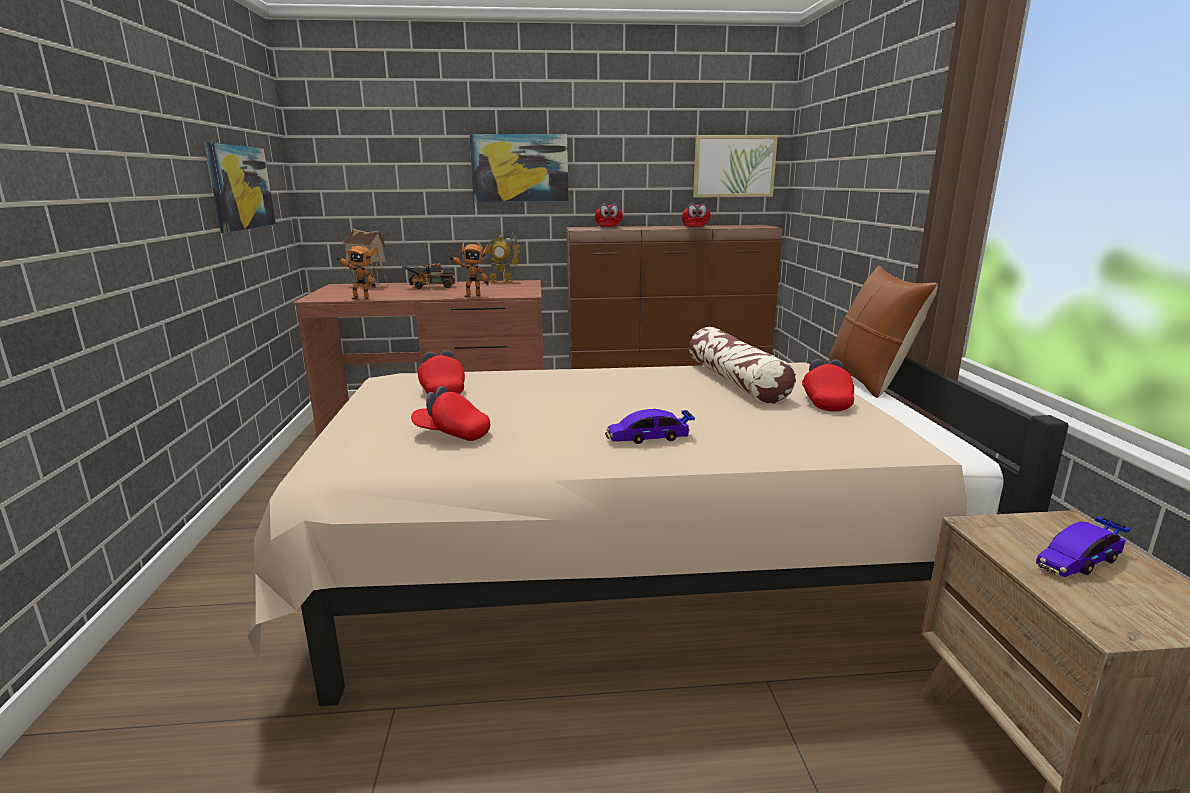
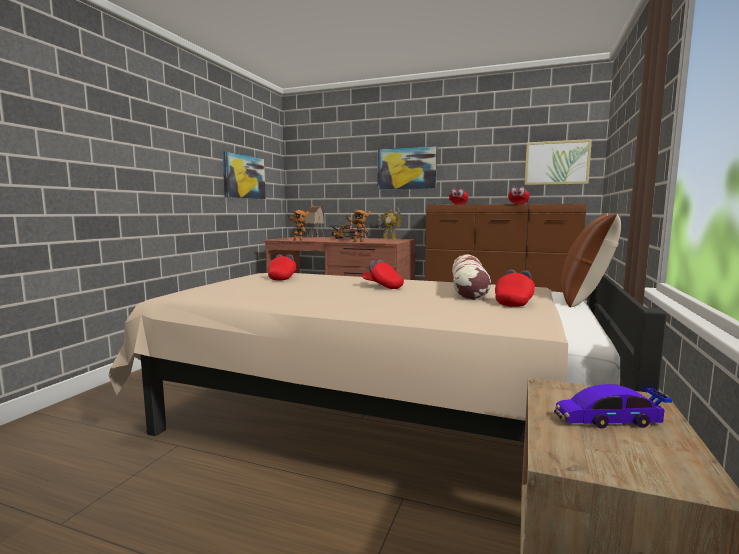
camera: 25 degrees right, 10 degrees down
(452, 434) = (252, 291): red cap -> red cap (382, 286)
(649, 437) = (354, 303): toy car -> none

